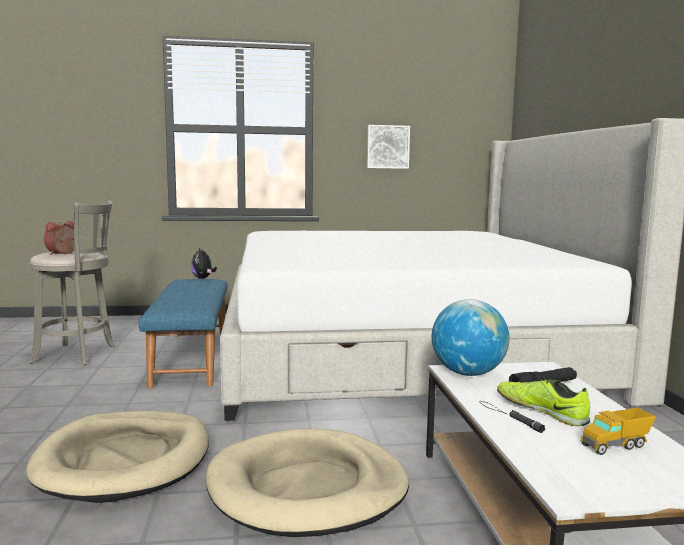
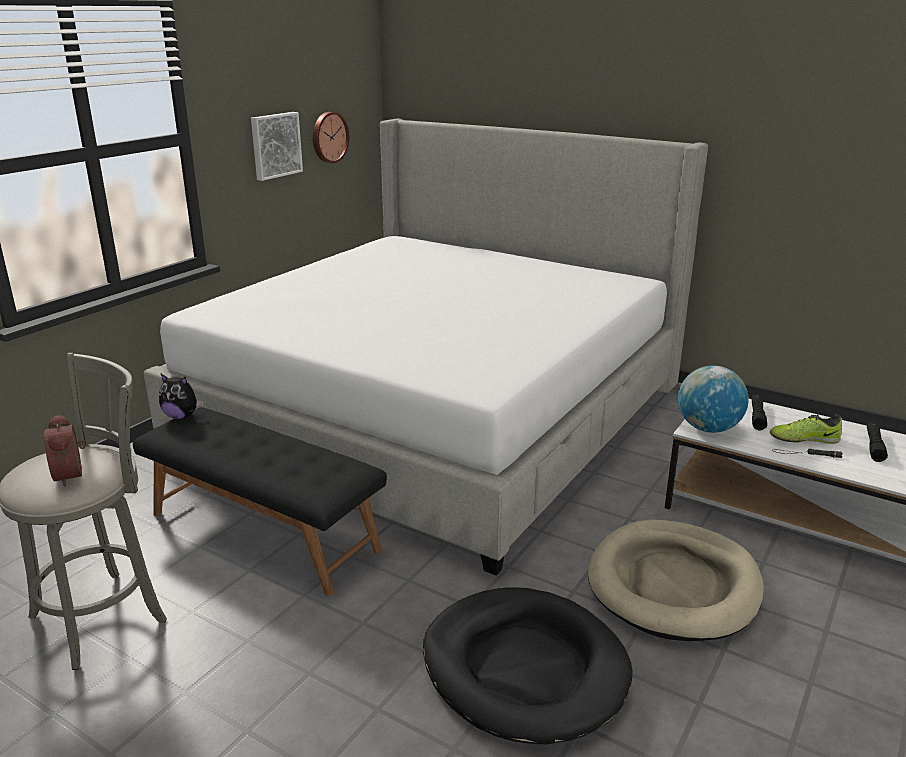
camera: 50 degrees left, 15 degrees up
(125, 460) = (524, 668): beige dog bed -> black dog bed
(192, 357) = (265, 531): blue bench -> black bench
(444, 149) = (329, 137): none -> wall clock
(616, 446) = (874, 446): toy truck -> black flashlight

